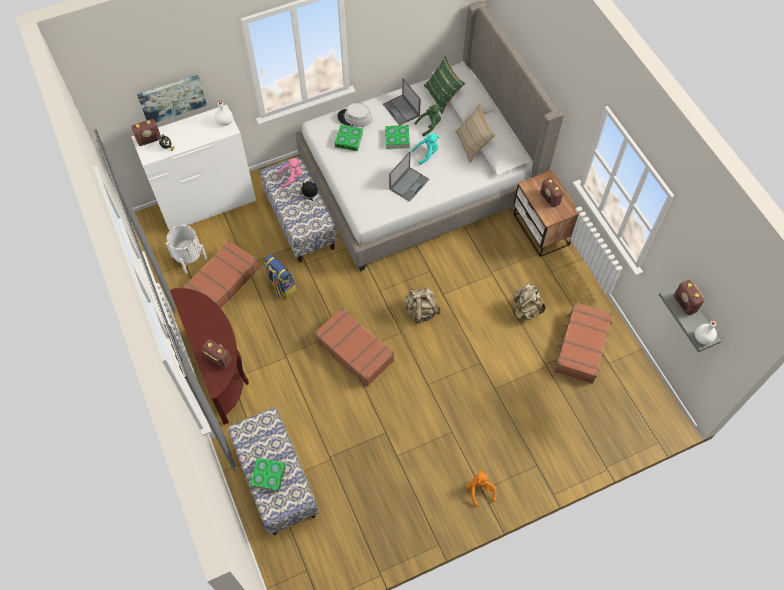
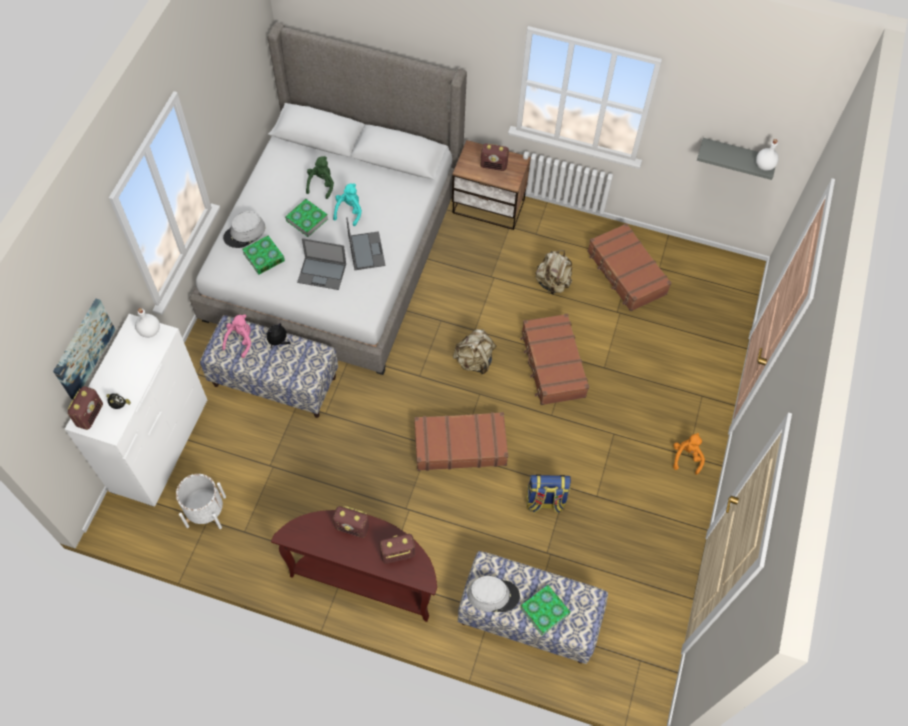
camera: 50 degrees left, 0 degrees up
(222, 282) = (267, 503): brown suitcase -> brown suitcase (552, 364)
(253, 438) = (493, 595): none -> grey hat
(281, 286) = (328, 454): backpack -> backpack (544, 501)
(401, 110) = (279, 191): laptop -> laptop (322, 273)
(442, 96) = (301, 149): green pillow -> none
(472, 144) = (379, 171): beige pillow -> none
(479, 490) = (686, 457): orange plush toy -> orange plush toy turned 75 degrees clockwise
(685, 304) = (724, 151): radio -> radio (352, 527)

